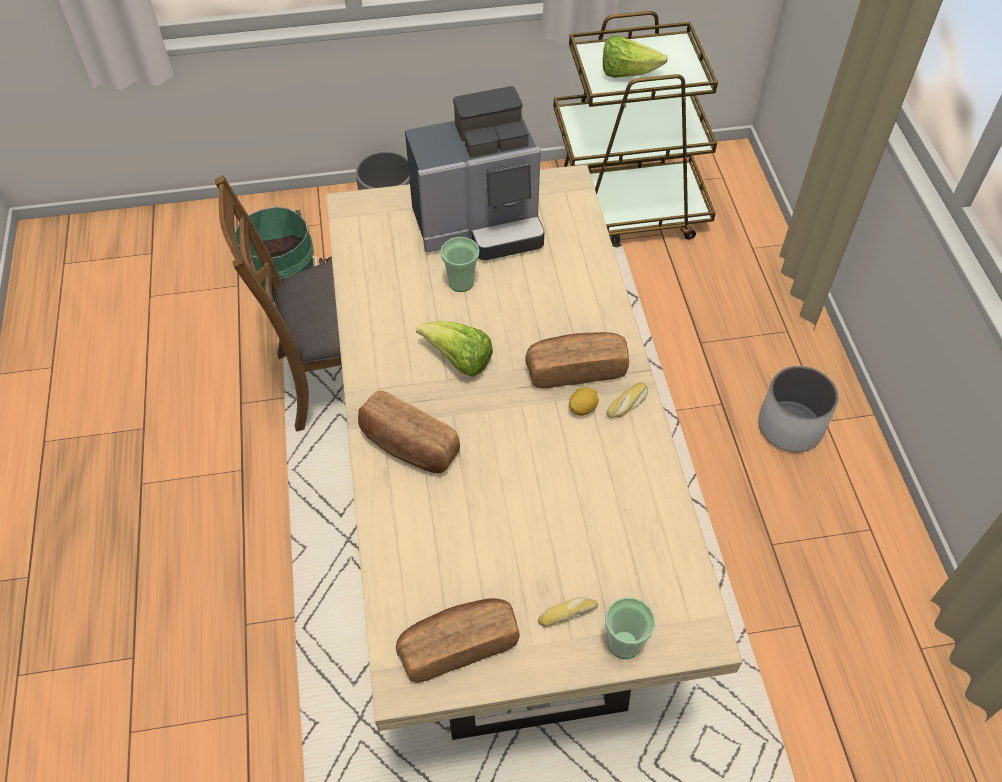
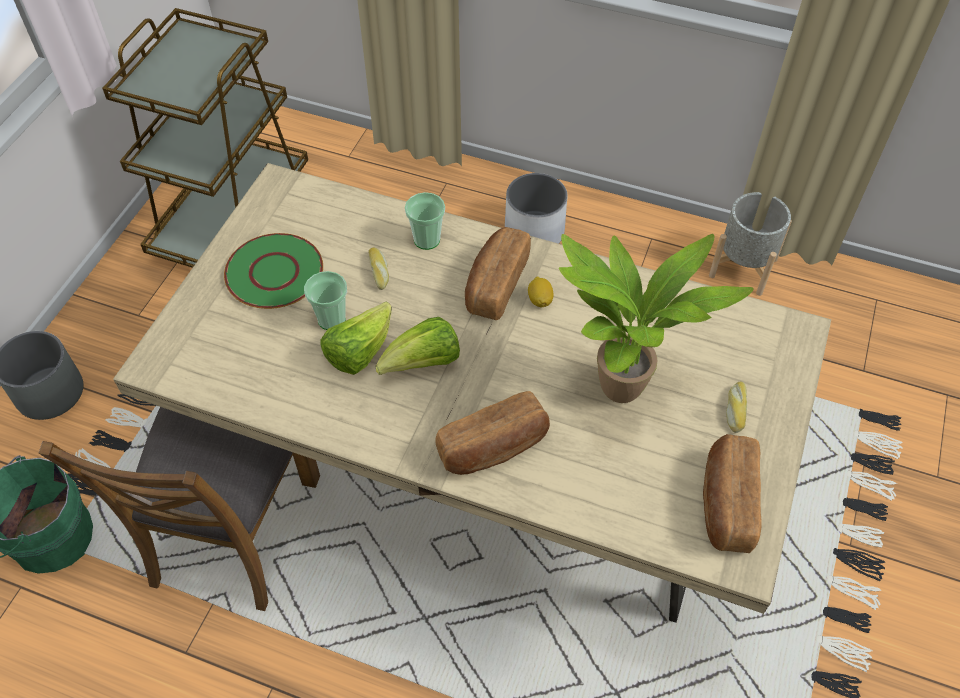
camera: 60 degrees left, 0 degrees up
(481, 225) = (274, 272): coffee machine -> green plate
(521, 514) = (621, 395): none -> potted plant
(624, 643) = (781, 384): cup -> cup (427, 240)
(627, 73) = (187, 80): lettuce -> lettuce (359, 352)
(628, 404) = (556, 268): bread -> bread (379, 271)
(907, 632) = (743, 267): none -> grey planter

